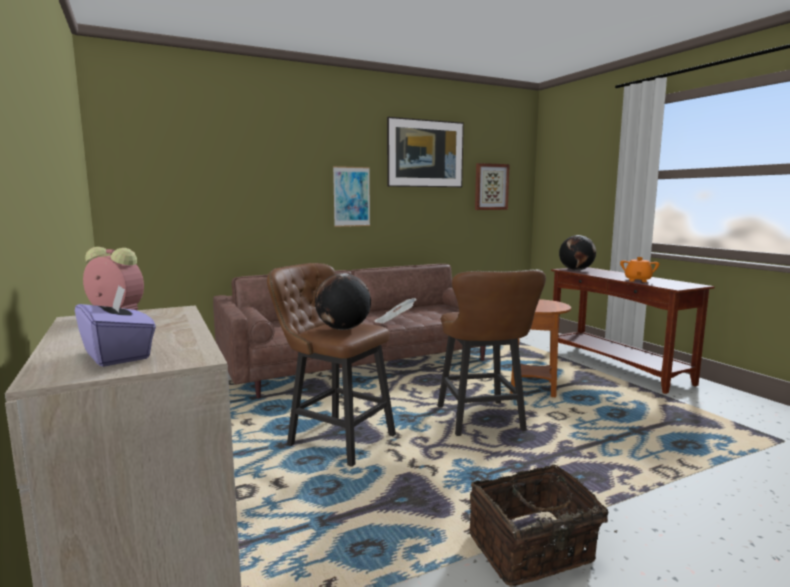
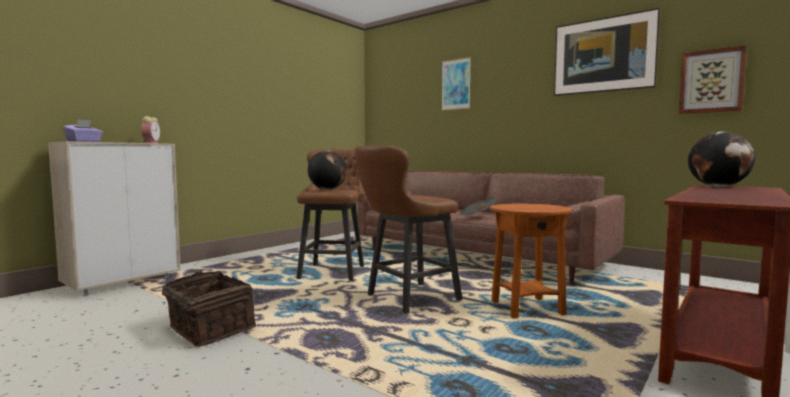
camera: 65 degrees right, 5 degrees down
(351, 196) = (517, 108): picture -> picture (456, 84)
(638, 280) = (707, 194): orange teapot -> none

